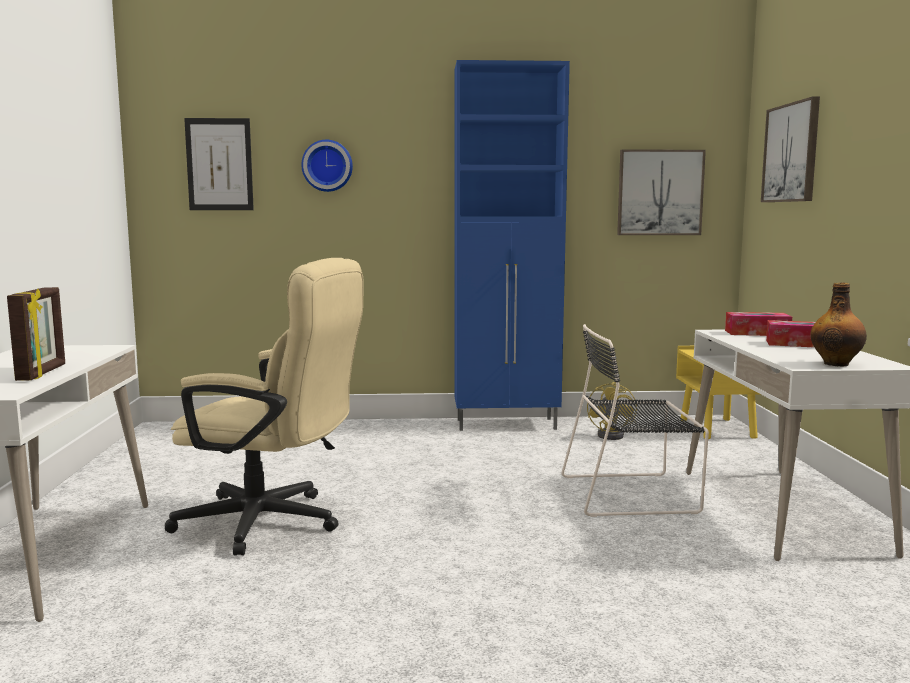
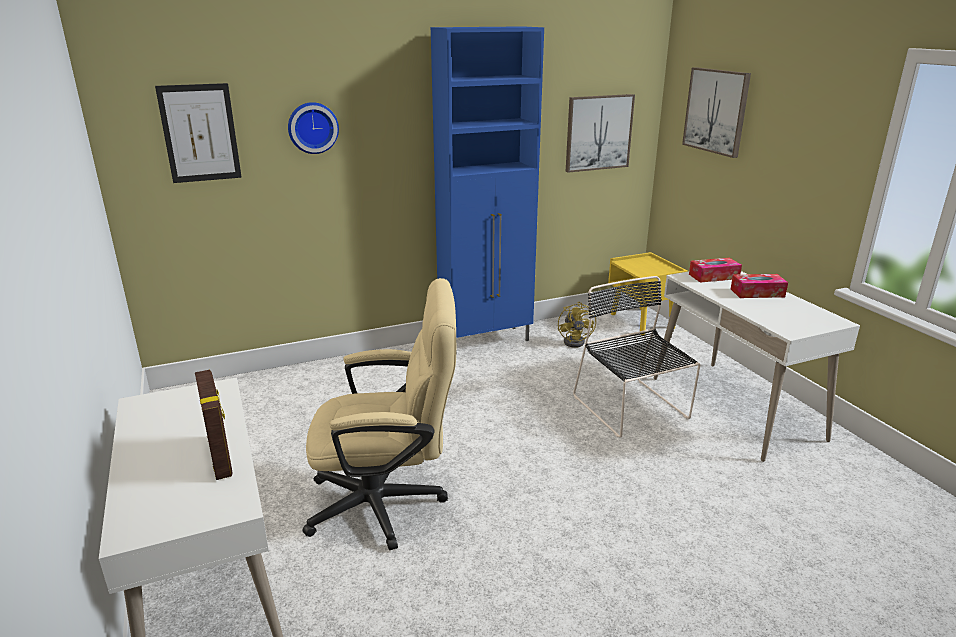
camera: 20 degrees left, 15 degrees up
(632, 494) = (632, 409): black chair -> black chair turned 90 degrees clockwise
(836, 364) = (806, 324): bottle -> none

